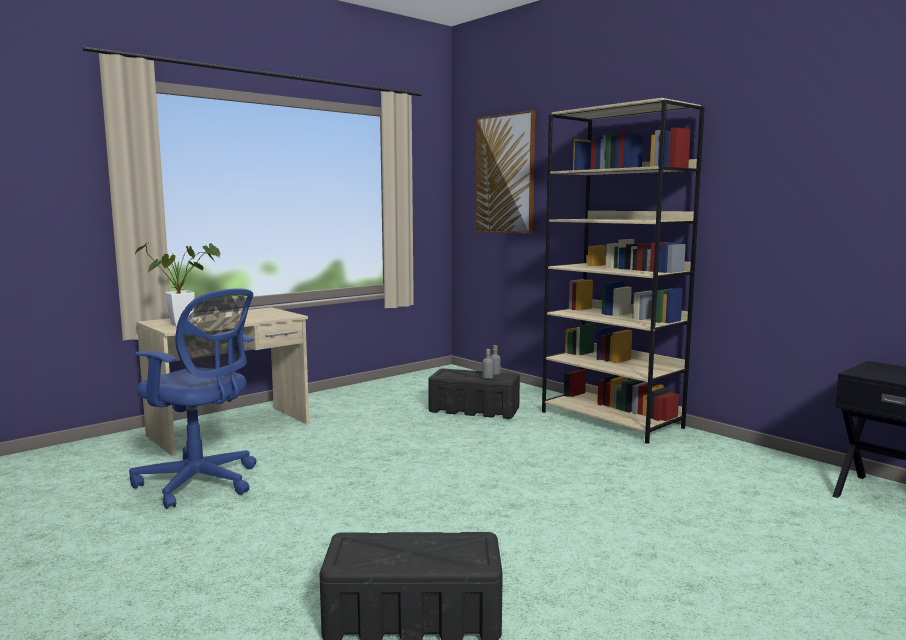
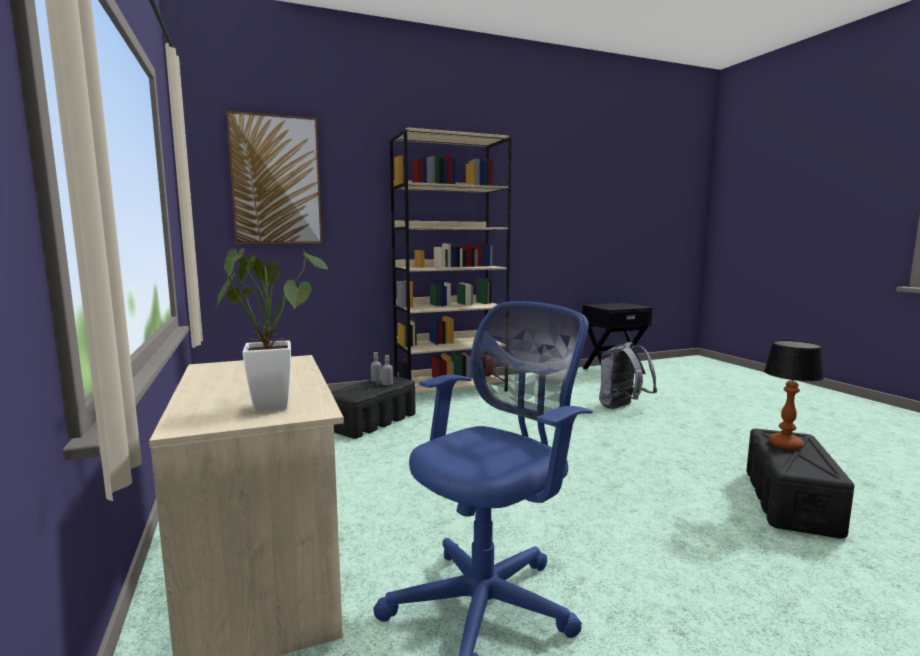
camera: 70 degrees left, 0 degrees up
(435, 546) = (785, 444): none -> table lamp
(677, 511) = (622, 407): none -> grey backpack

